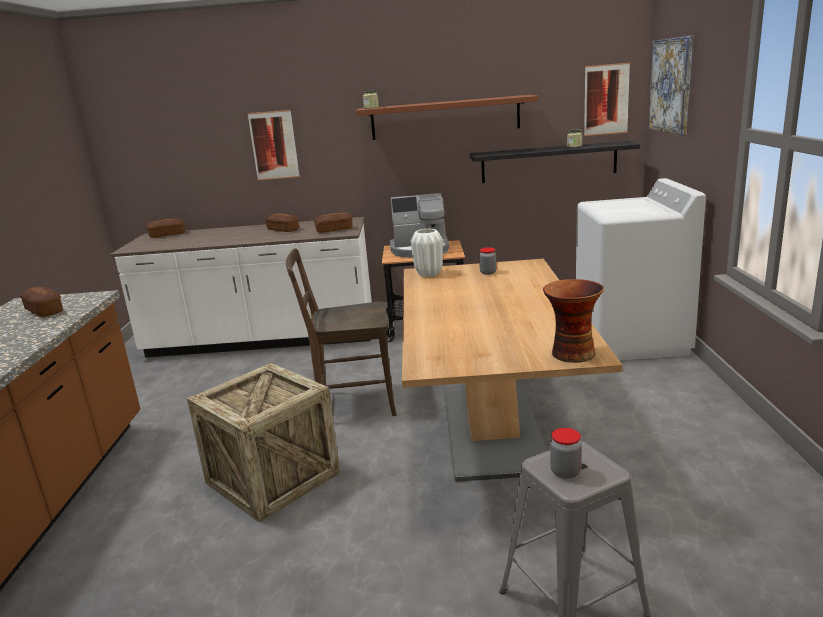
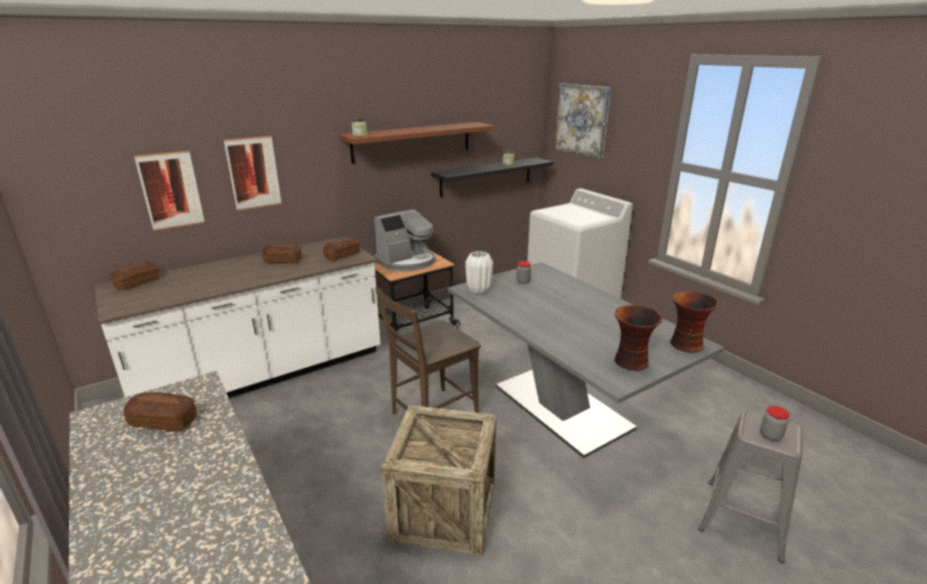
camera: 35 degrees left, 5 degrees up
(472, 355) = (630, 362): none -> vase
(492, 430) = (562, 407): brown dining table -> grey dining table
(606, 99) = (523, 126): picture -> picture (171, 190)

